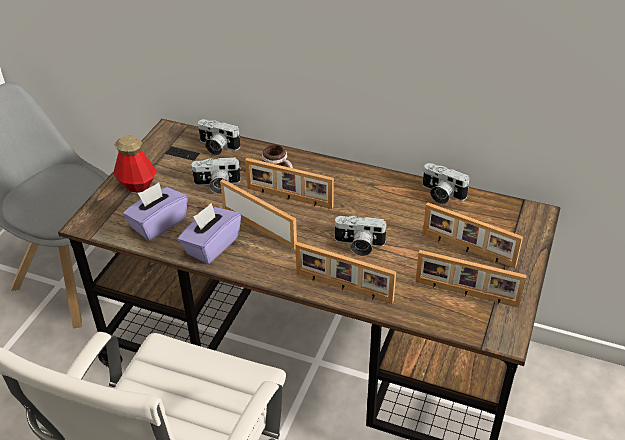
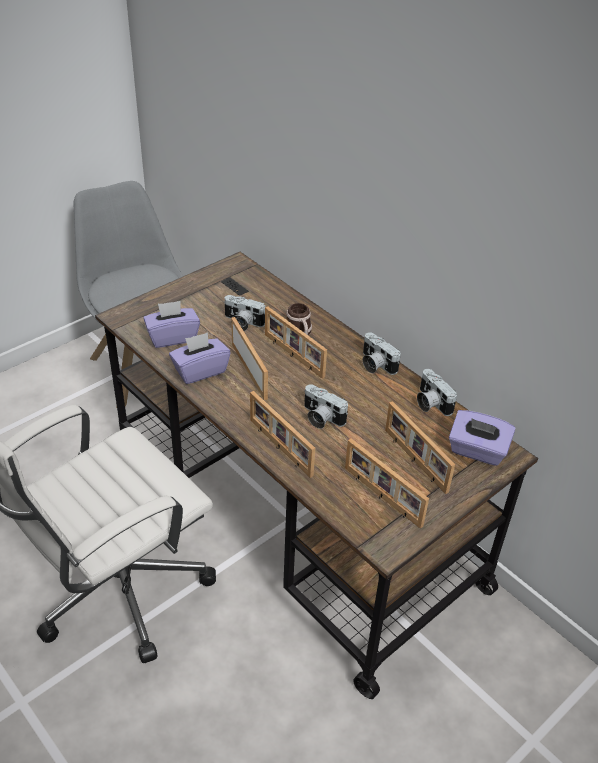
camera: 25 degrees right, 0 degrees up
(137, 184) = (180, 299): bottle -> none
(217, 147) = (266, 291): camera -> camera (375, 364)
(510, 220) = (477, 451): none -> purple tissue box

